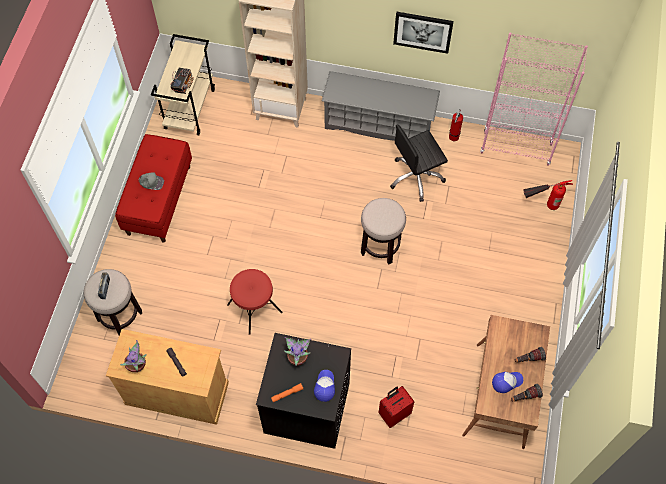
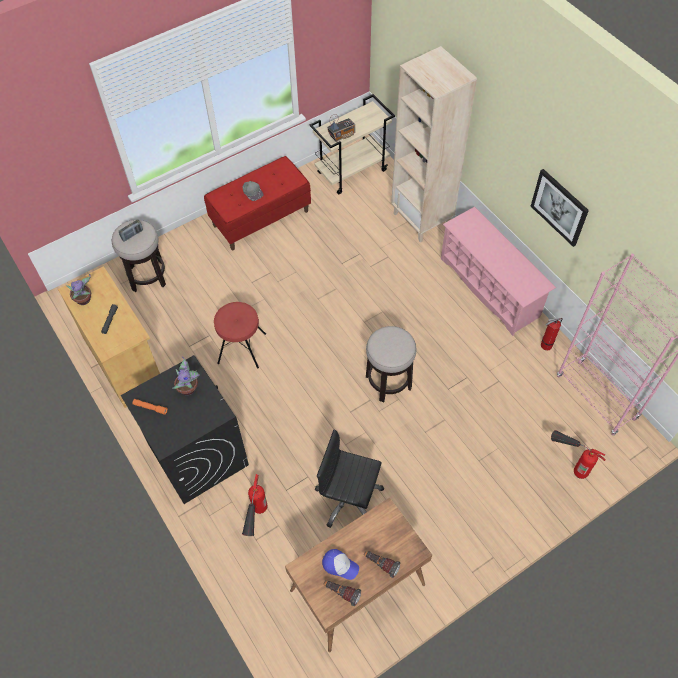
camera: 45 degrees right, 5 degrees down
(324, 386) = (182, 427): cap -> none
(378, 124) = (490, 287): grey shoe rack -> pink shoe rack
(394, 413) = (256, 520): red suitcase -> fire extinguisher
(416, 177) = (477, 352): black office chair -> black office chair (349, 499)

